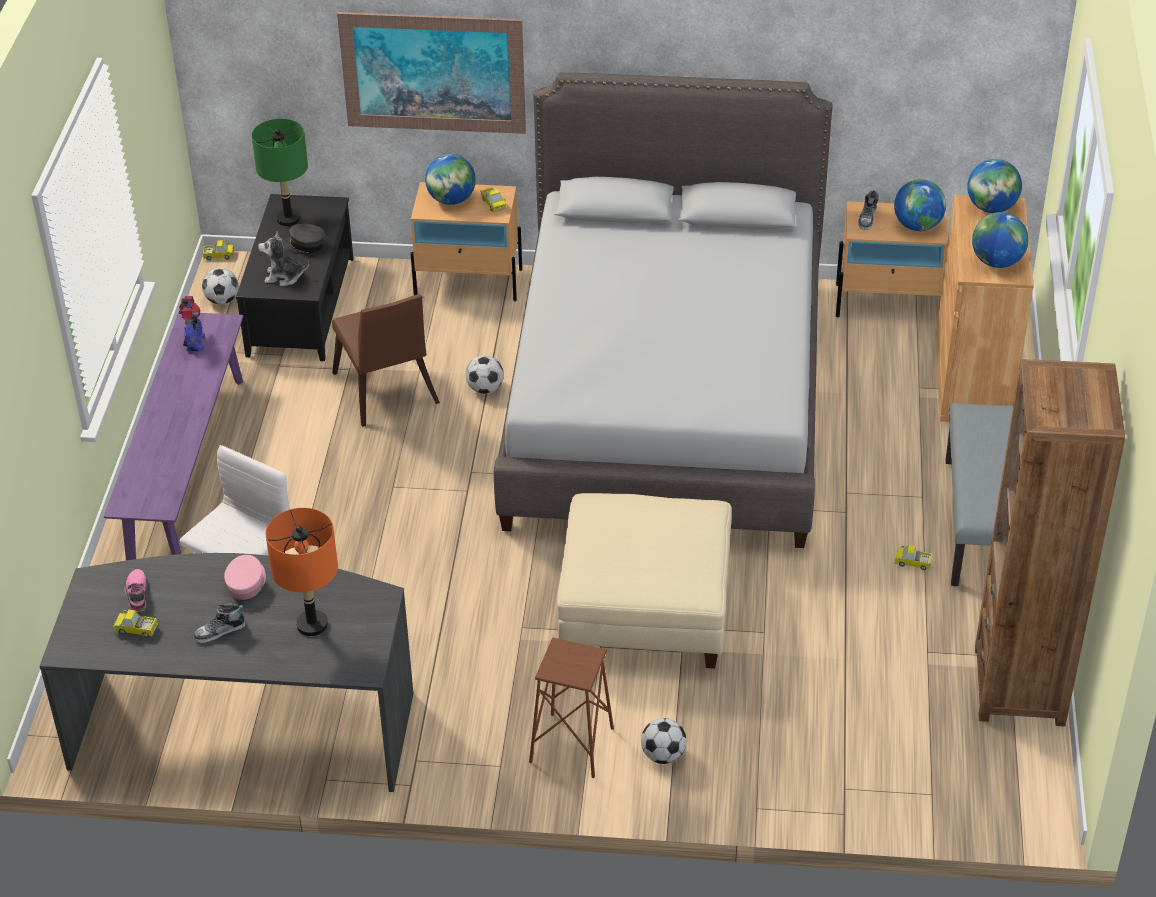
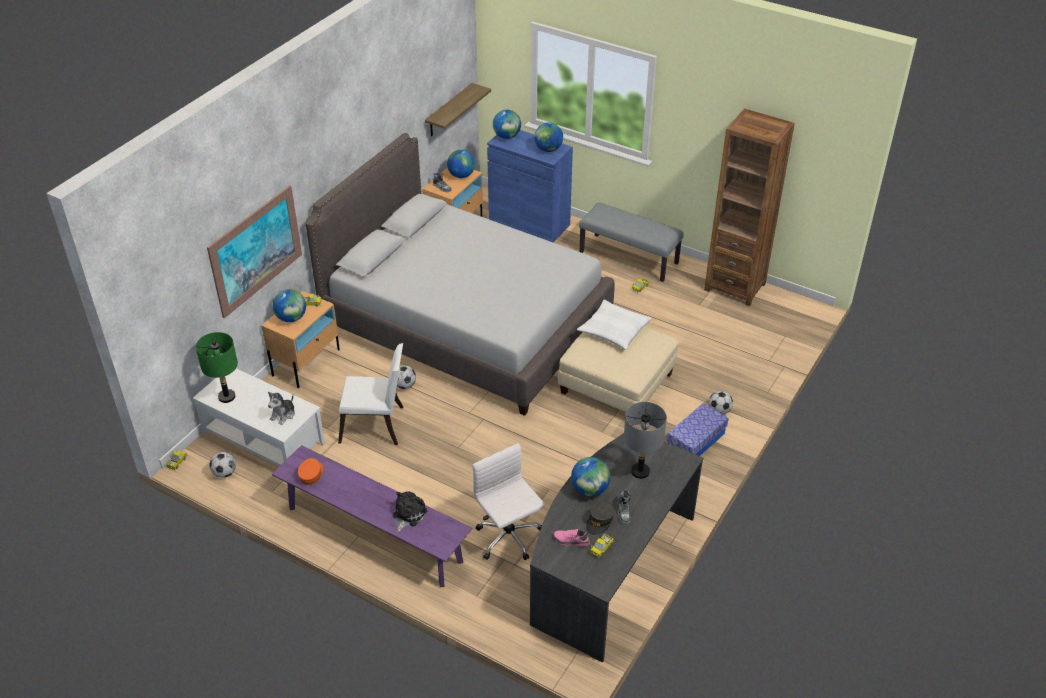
camera: 65 degrees left, 0 degrees up
(167, 453) = (408, 515): none -> plush toy
(194, 343) = (311, 474): toy robot -> orange cap
(246, 582) = (590, 489): pink cap -> globe
(302, 306) = (264, 438): black coffee table -> white coffee table
(304, 246) = (260, 397): grey cap -> grey cap (599, 521)
(312, 624) = (640, 471): orange table lamp -> grey table lamp
(386, 394) = (376, 426): brown chair -> white chair
(571, 745) = (696, 441): brown stool -> storage box
(678, 526) = (614, 330): none -> white pillow
(956, 114) = (449, 110): none -> shelf
(972, 377) = (529, 223): brown cabinet -> blue cabinet

